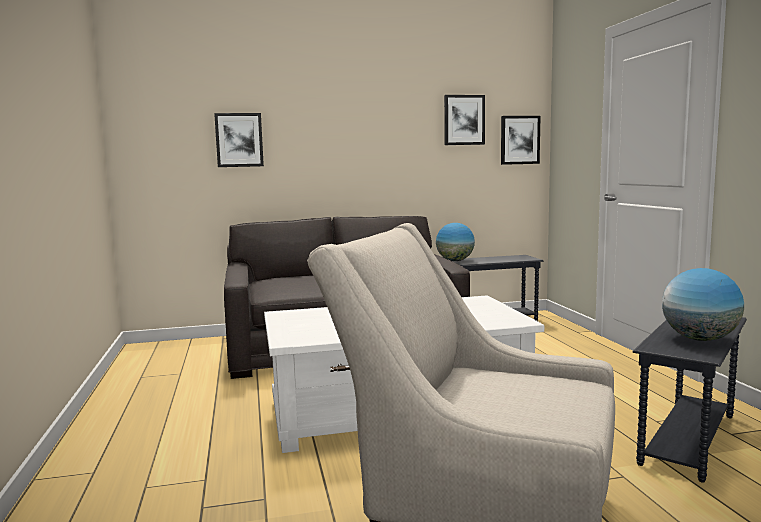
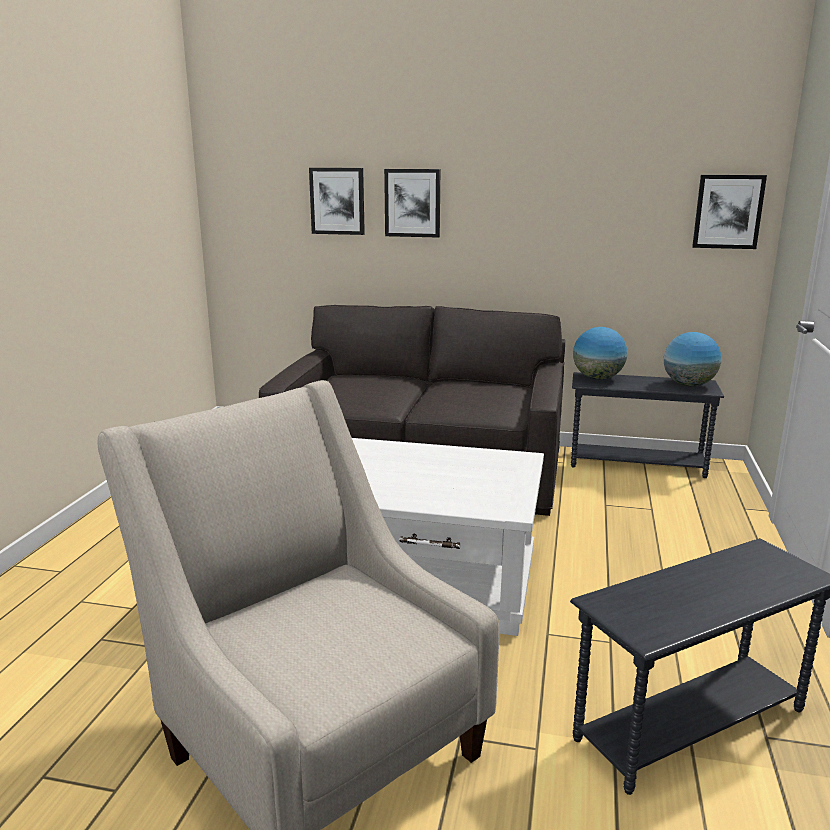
camera: 25 degrees right, 10 degrees up
(464, 120) = (639, 180): picture -> picture (412, 203)
(699, 339) = (692, 604): globe -> globe (688, 385)

